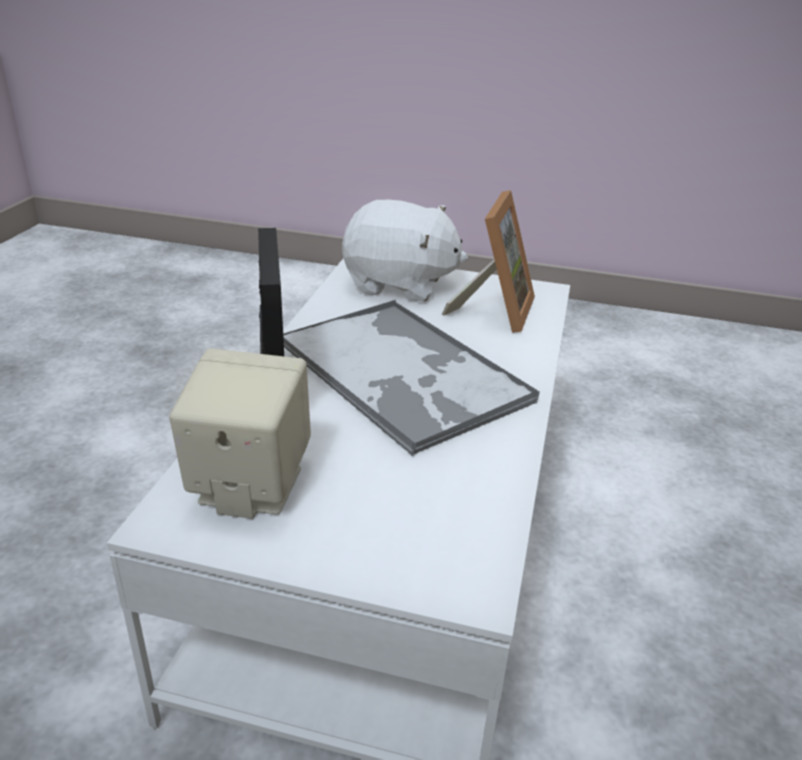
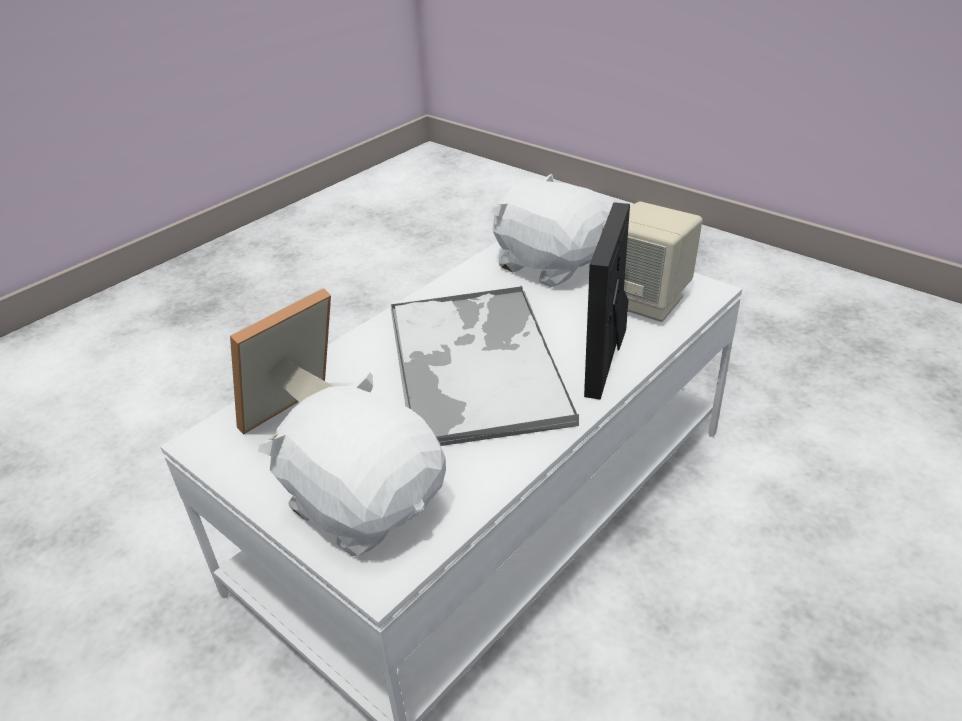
camera: 150 degrees left, 5 degrees up
(411, 519) = (550, 263): none -> white plush toy

